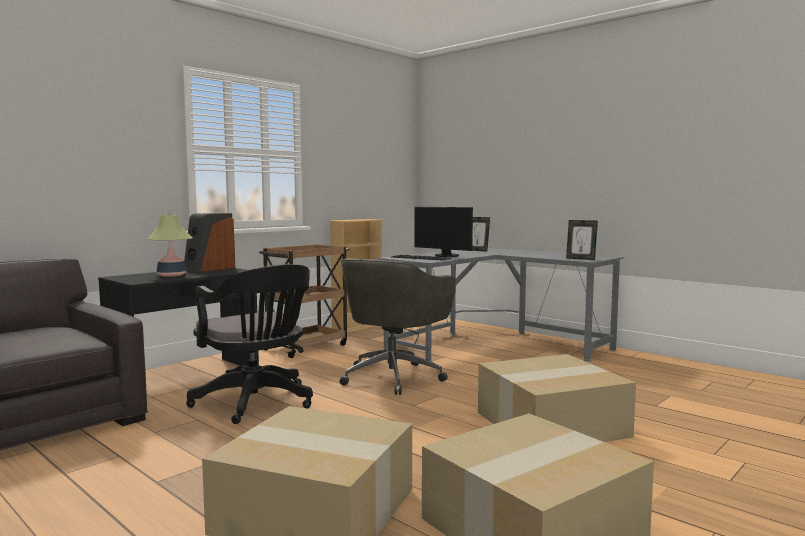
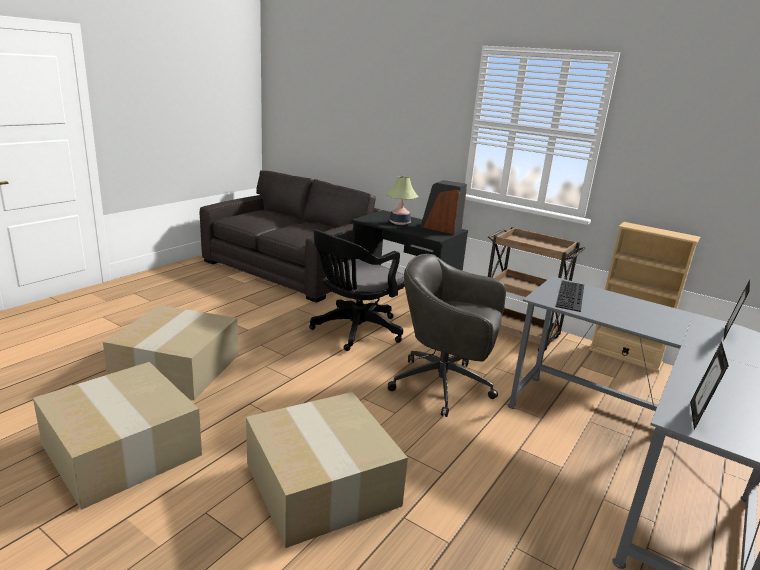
camera: 80 degrees right, 15 degrees up
(445, 256) = (611, 309): monitor -> none

